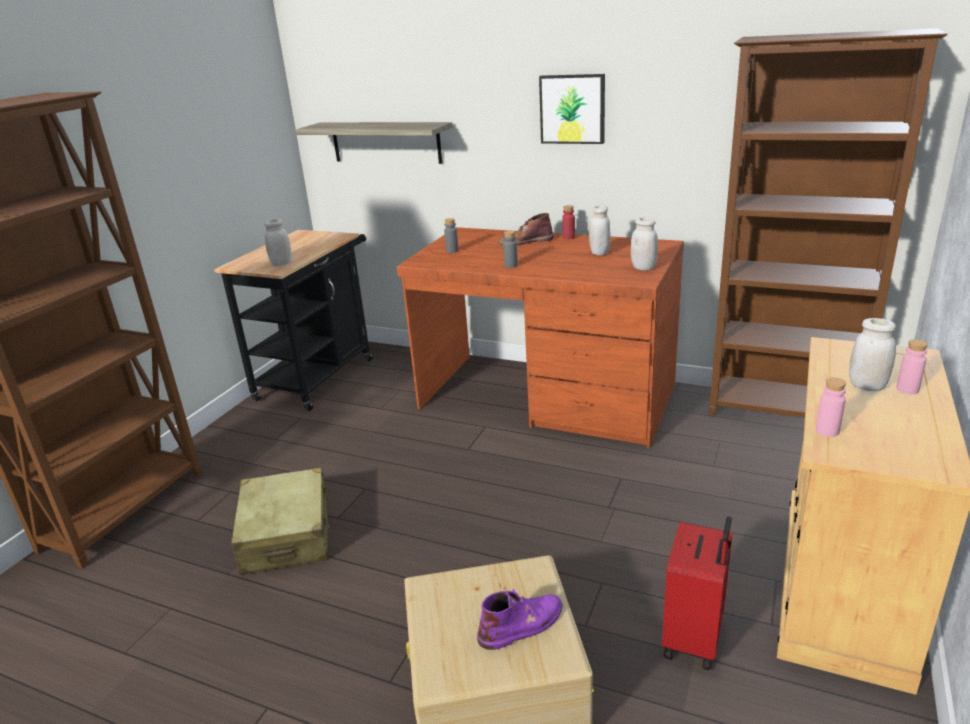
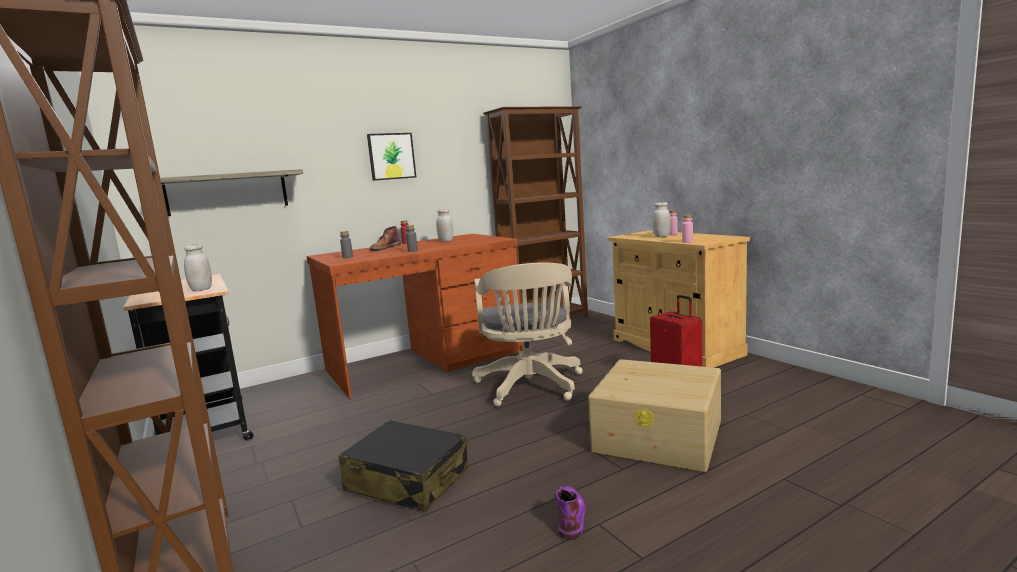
camera: 55 degrees left, 15 degrees down
(287, 535) = (407, 481): beige suitcase -> black suitcase
(522, 625) = (669, 374): purple boot -> purple boot (570, 514)
(545, 508) = (530, 387): none -> beige office chair
(643, 268) = (487, 238): white jar -> none

